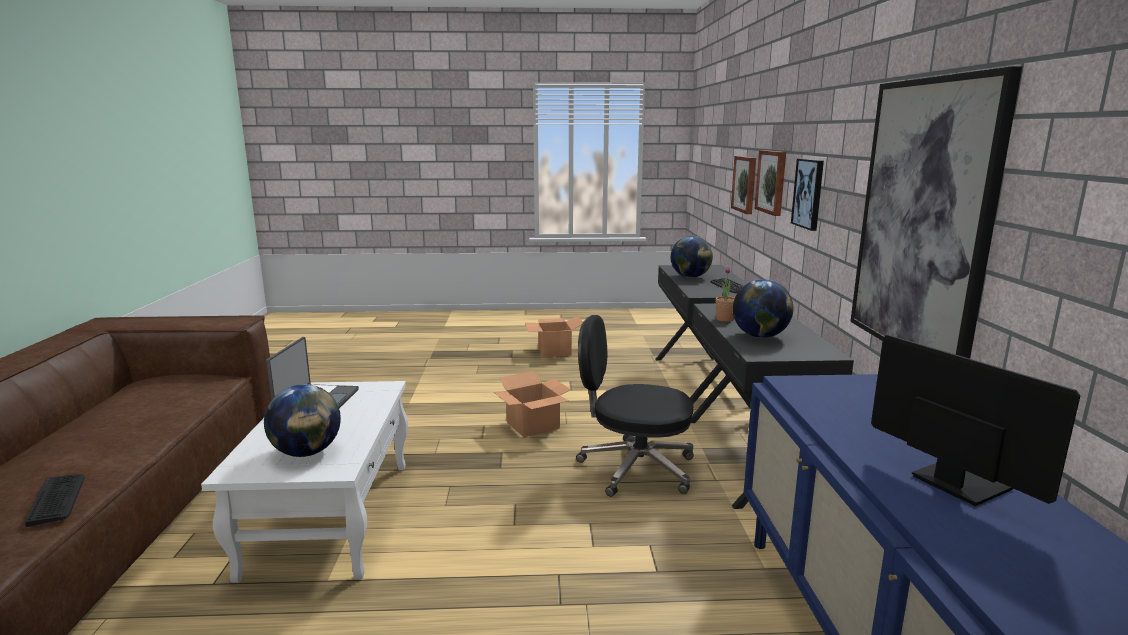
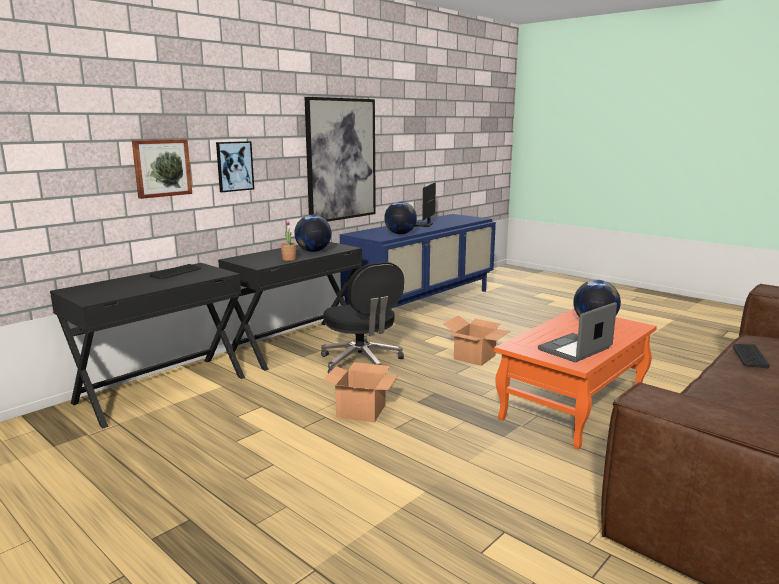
camera: 135 degrees left, 0 degrees up
(331, 516) = (572, 407): white coffee table -> orange coffee table
(555, 351) = (128, 499): cardboard box -> cardboard box (474, 357)
(690, 277) = (147, 286): globe -> globe (400, 234)
(745, 184) = (82, 181): picture -> none

